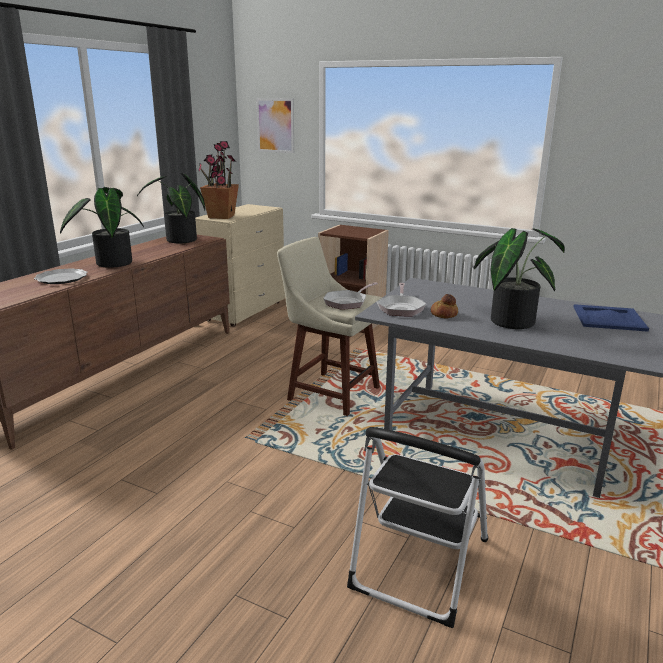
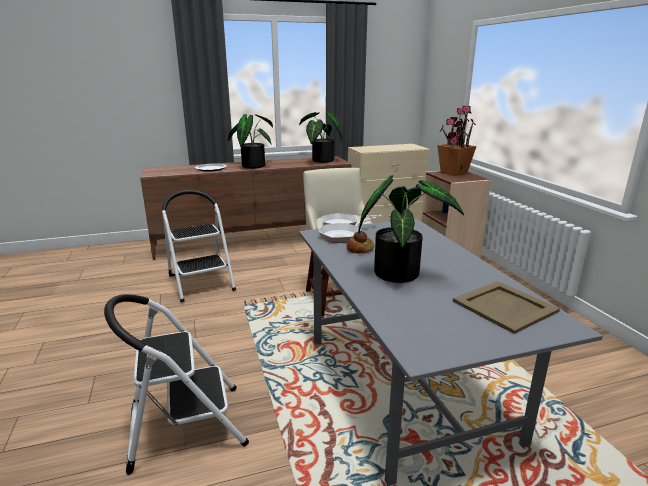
camera: 45 degrees right, 0 degrees up
(149, 443) = (201, 282): none -> step ladder
(221, 216) = (367, 148): potted plant -> potted plant (453, 173)
(275, 125) = (442, 79): picture -> none
(609, 318) = (504, 307): blue tray -> beige tray

